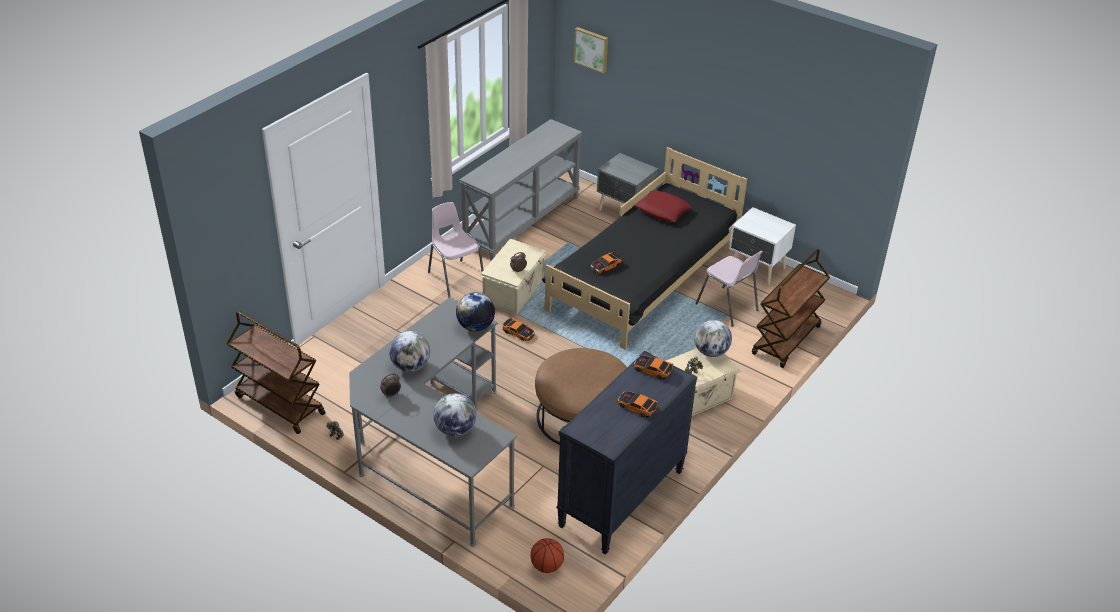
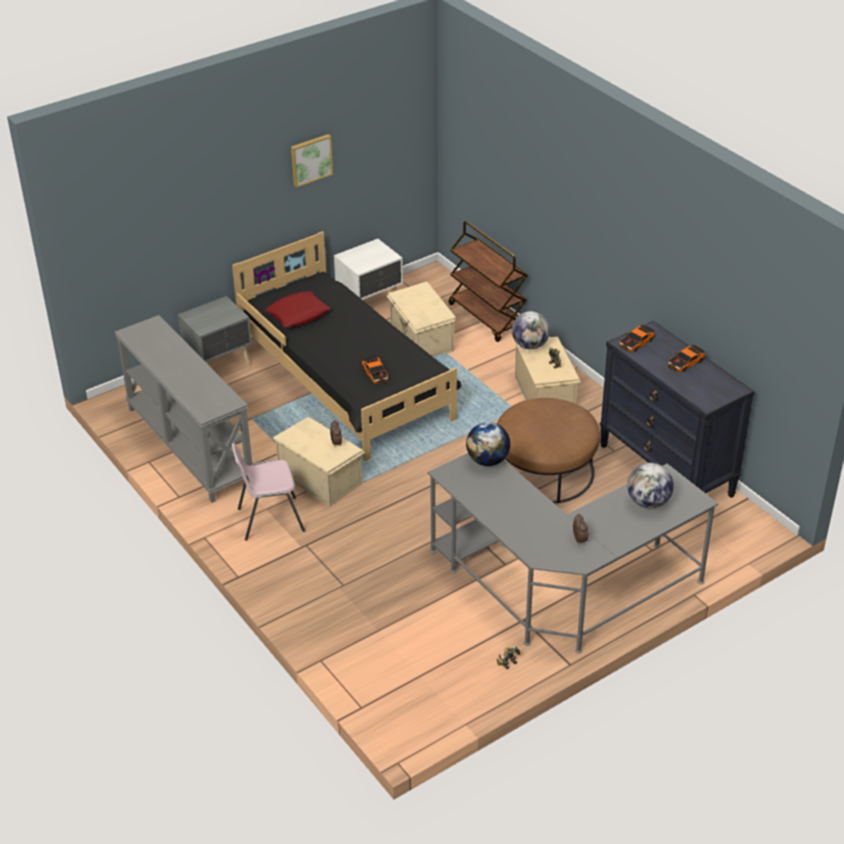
camera: 70 degrees left, 0 degrees up
(279, 405) = (437, 708): brown cart -> none
(410, 366) = (537, 518): globe -> none
(519, 332) = (393, 488): toy car -> none
(547, 566) = (740, 536): basketball -> none
(592, 49) = (112, 225): picture -> picture (310, 159)
(727, 307) = (421, 339): pink chair -> beige storage box

